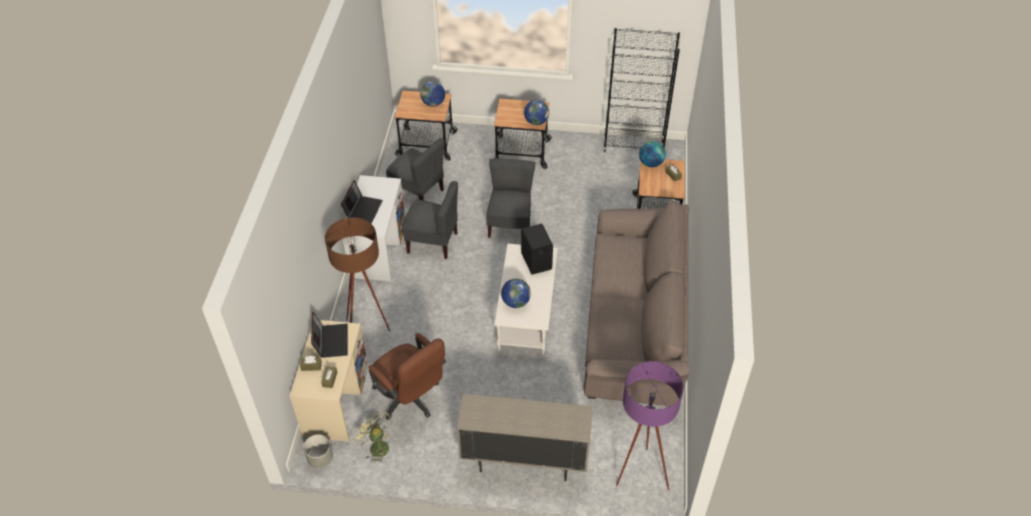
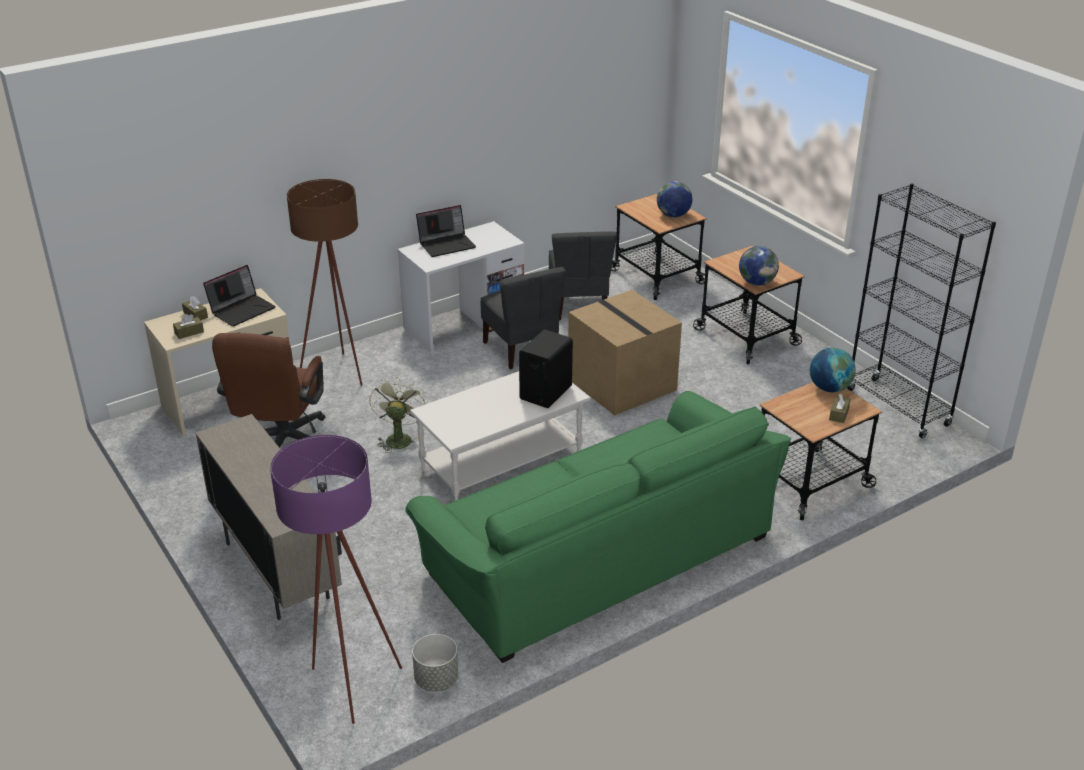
camera: 50 degrees right, 15 degrees down
(320, 458) = (143, 429): grey planter -> grey planter (436, 680)
(376, 446) = (193, 455): green fan -> green fan (398, 438)
(510, 224) = (623, 384): grey chair -> cardboard box
(515, 302) = (462, 408): globe -> none
(634, 324) = (597, 555): brown sofa -> green sofa

